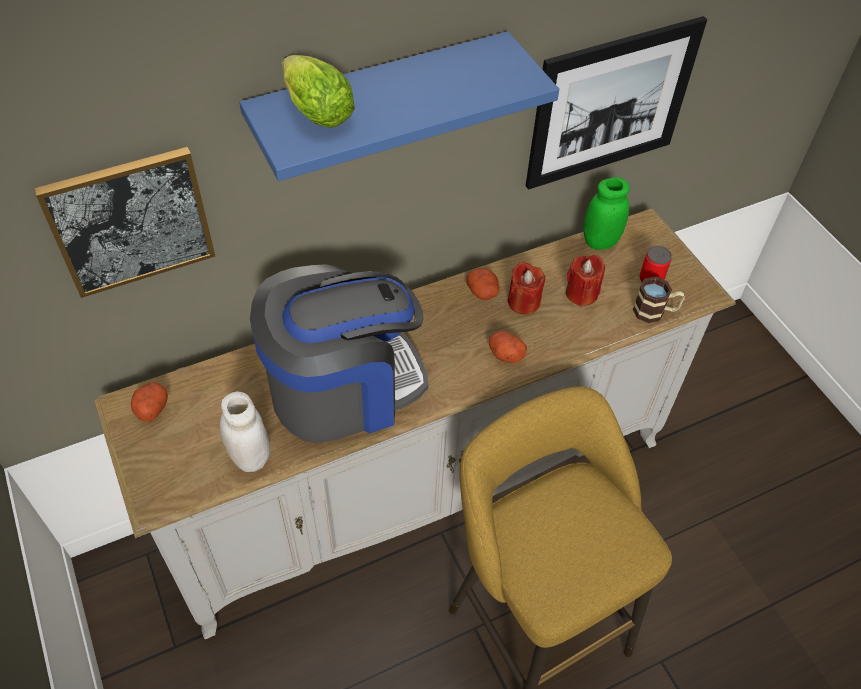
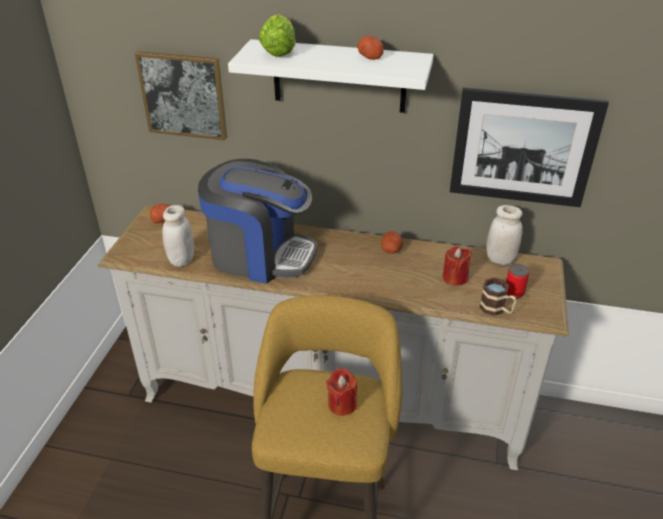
camera: 40 degrees right, 15 degrees down
(380, 104) = (339, 76): blue shelf -> white shelf
(505, 354) = (369, 283): potato -> potato (369, 56)
(523, 302) = (411, 265): red candle -> red candle (342, 404)
(600, 241) = (500, 259): green jar -> white jar

